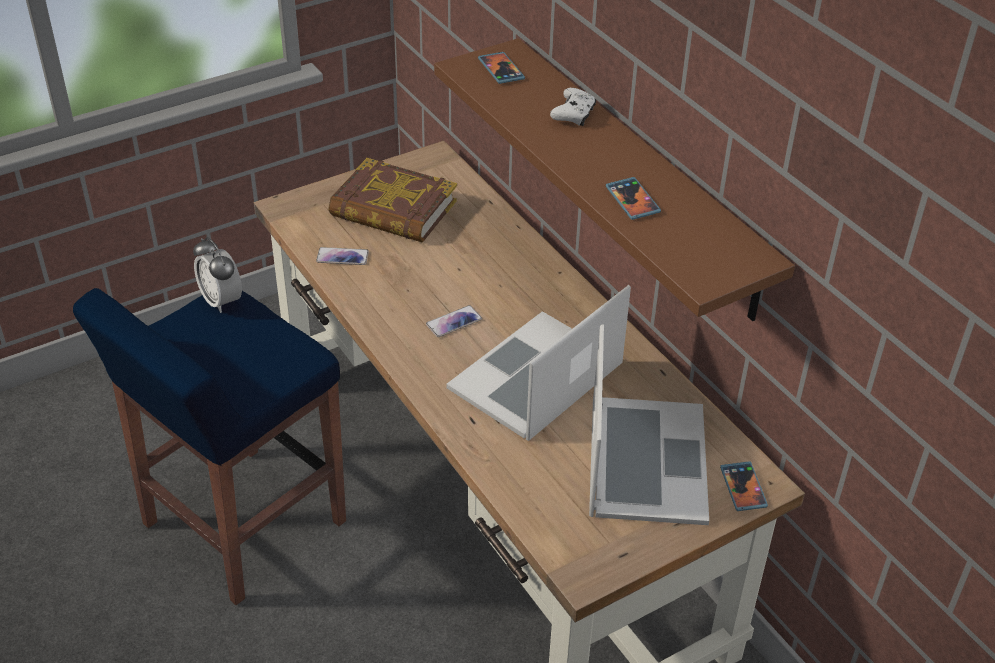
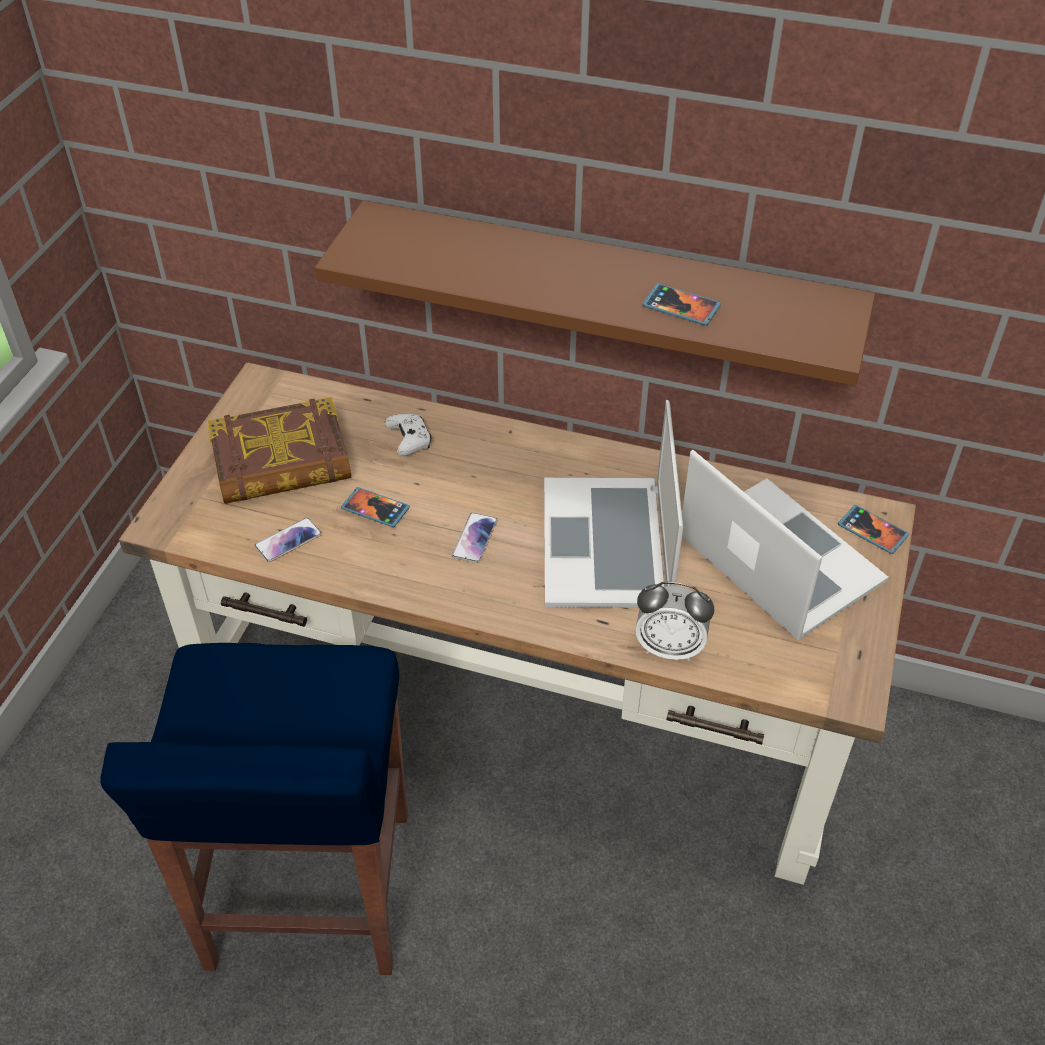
camera: 40 degrees left, 5 degrees up
(221, 301) = (202, 668): alarm clock -> alarm clock (669, 647)
(501, 70) = (392, 241): phone -> phone (375, 509)
(574, 115) = (520, 251): white game controller -> white game controller (409, 440)

